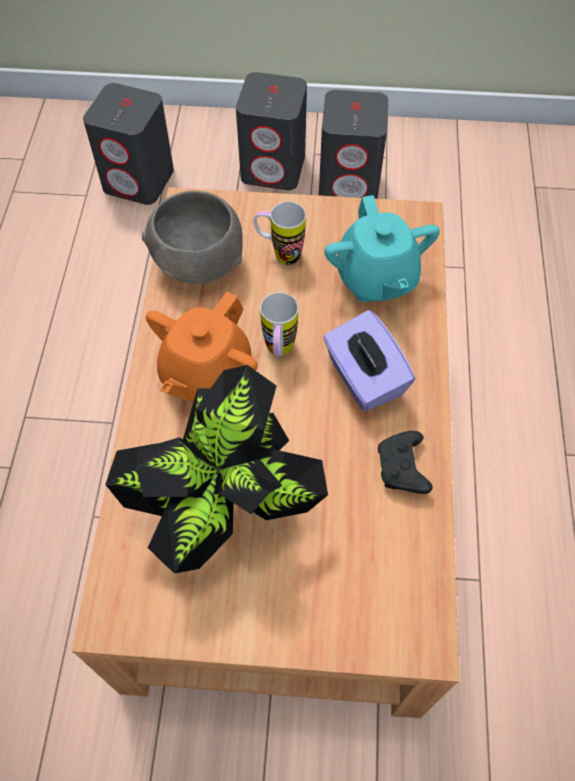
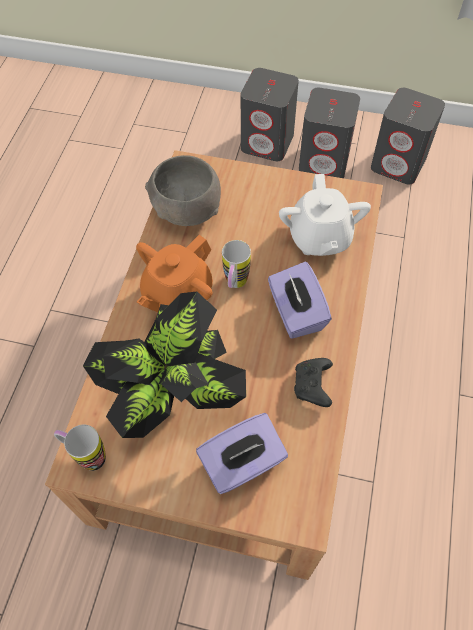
camera: 10 degrees right, 0 degrees up
(139, 180) = (164, 141): grey speaker -> grey speaker (399, 164)
(279, 254) = (249, 210): mug -> mug (86, 456)
(331, 582) = (243, 463): none -> purple tissue box
(376, 279) = (319, 238): turquoise teapot -> white teapot

